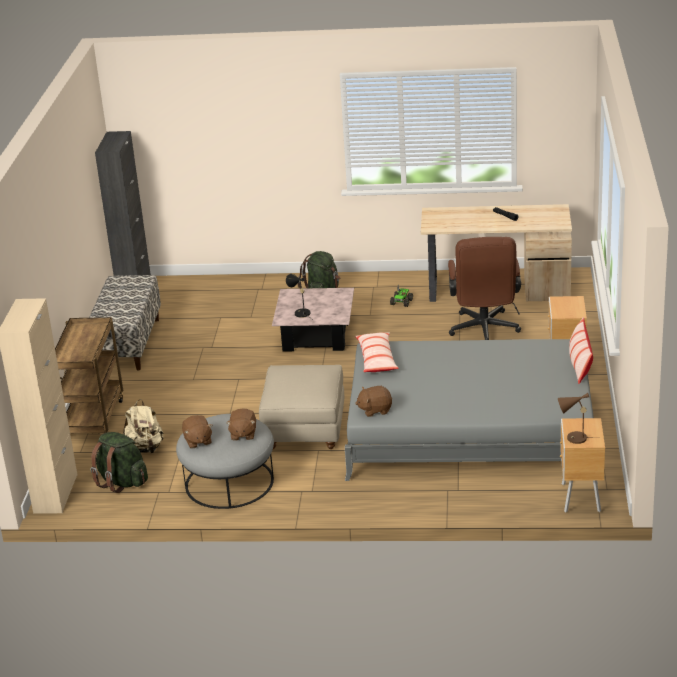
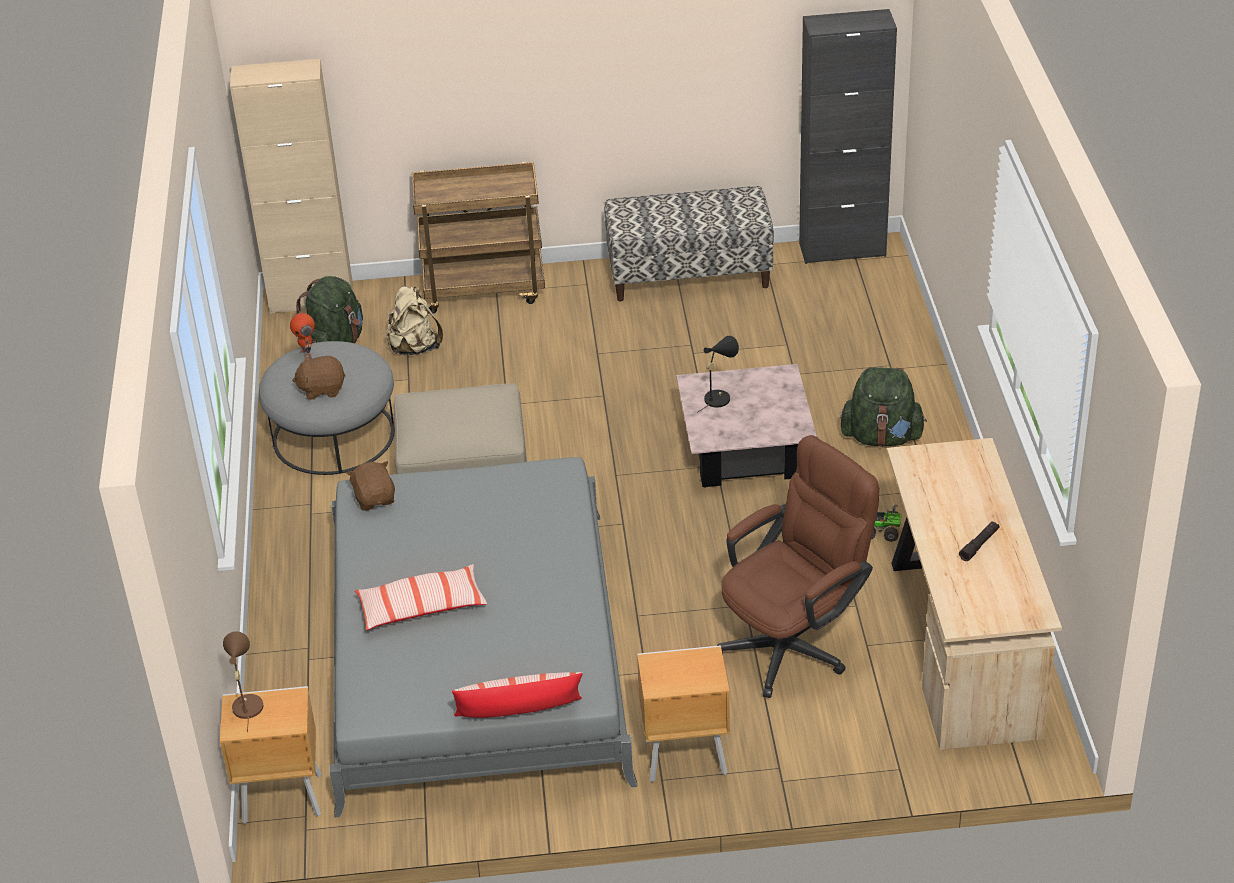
camera: 80 degrees right, 10 degrees up
(197, 441) = (307, 354): brown plush toy -> toy robot
(377, 359) = (524, 481): pillow -> pillow (422, 607)
(484, 332) = (794, 643): brown office chair -> brown office chair turned 150 degrees clockwise

